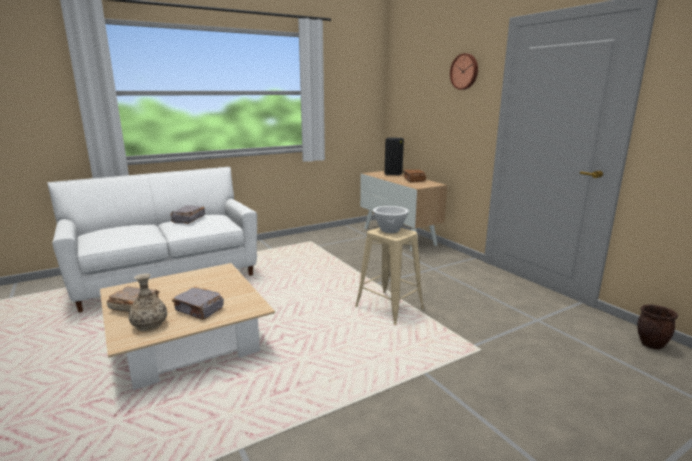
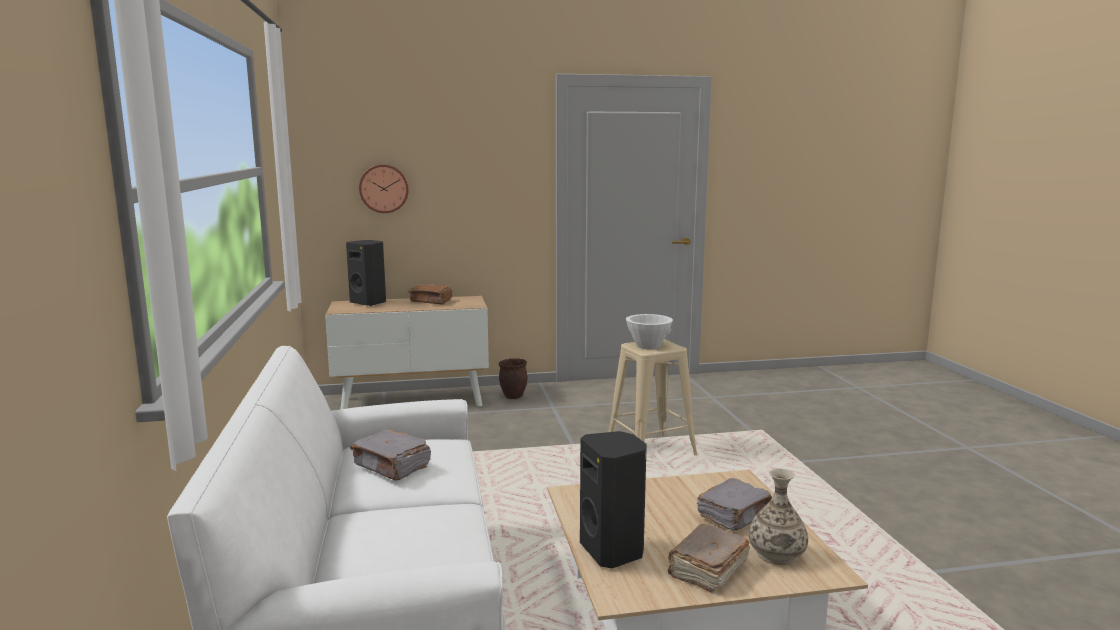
camera: 70 degrees left, 5 degrees down
(158, 284) = (613, 551): none -> black speaker
(465, 71) = (489, 135): wall clock -> wall clock (384, 188)
(651, 344) = (767, 376): brown planter -> brown planter (513, 396)

